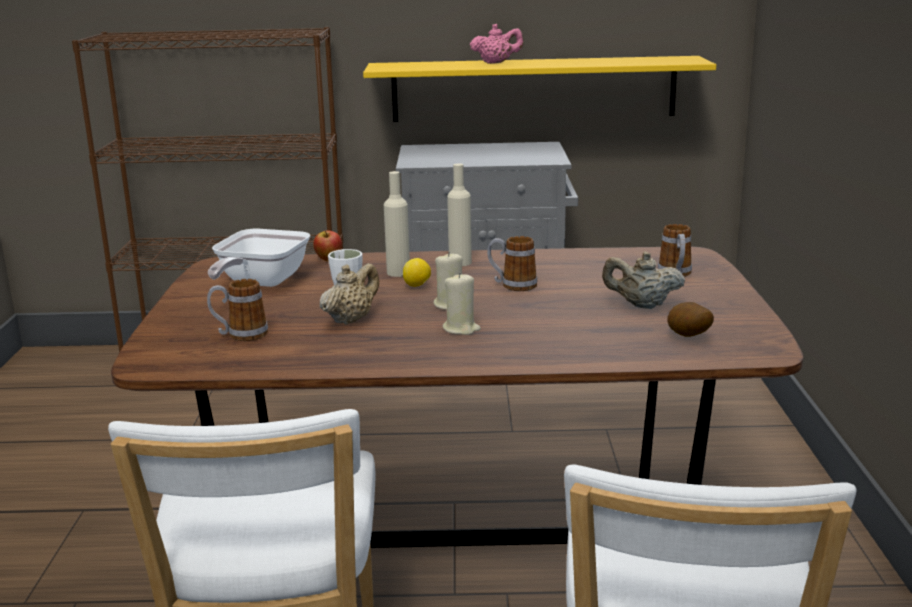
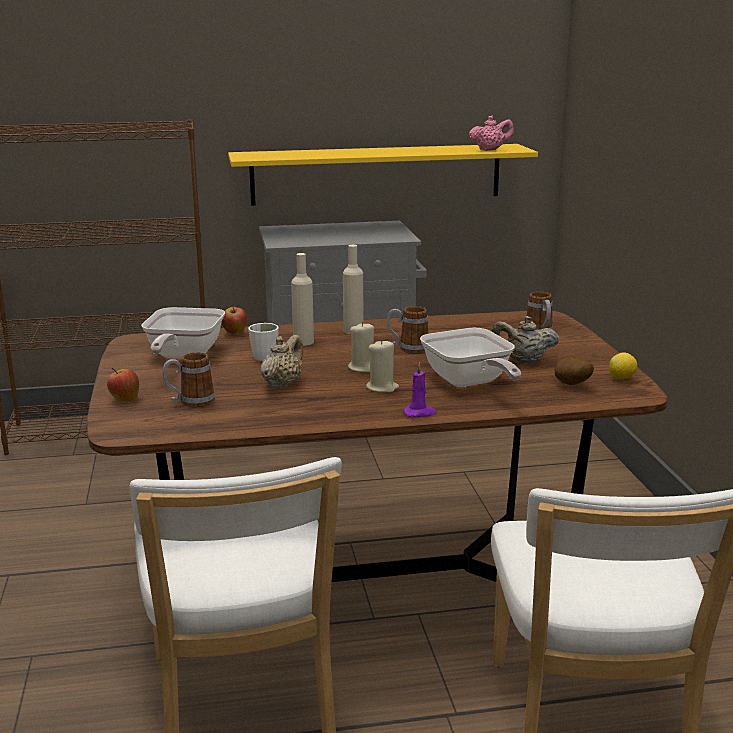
camera: 10 degrees left, 0 degrees up
(172, 328) = (124, 399): none -> apple
(417, 286) = (326, 353): lemon -> lemon (622, 378)
(490, 361) = (420, 413): none -> purple candle
(496, 63) = (346, 151): pink teapot -> pink teapot (490, 150)
(566, 328) = (469, 383): none -> frying pan

